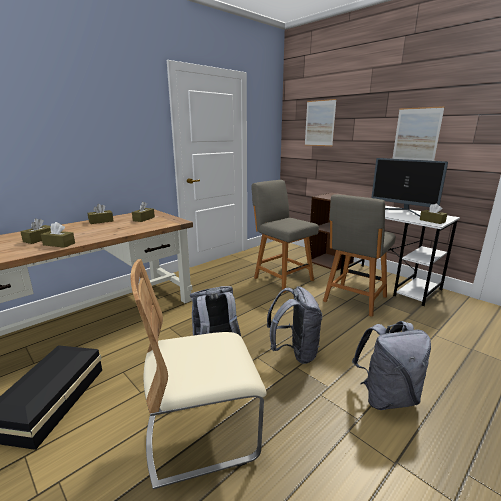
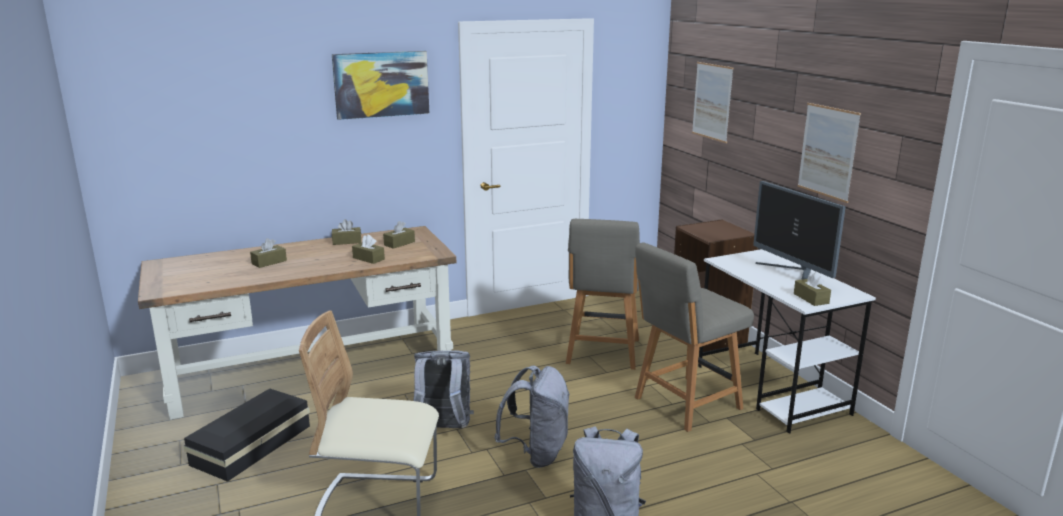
camera: 20 degrees right, 0 degrees up
(59, 244) = (285, 272): brown tissue box -> brown tissue box (368, 258)
(115, 100) = (381, 84): none -> picture
(282, 278) = (603, 353): grey chair -> grey chair turned 150 degrees counterclockwise

